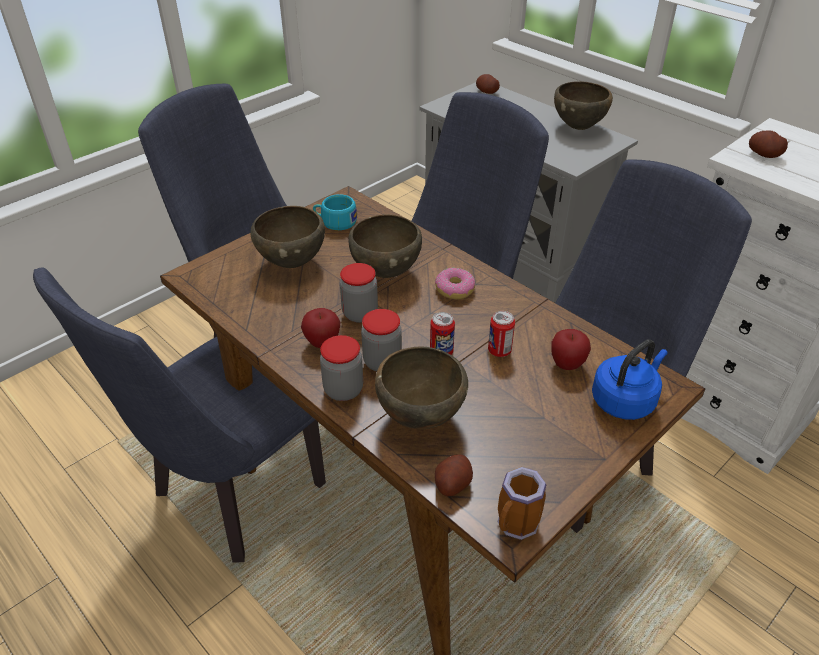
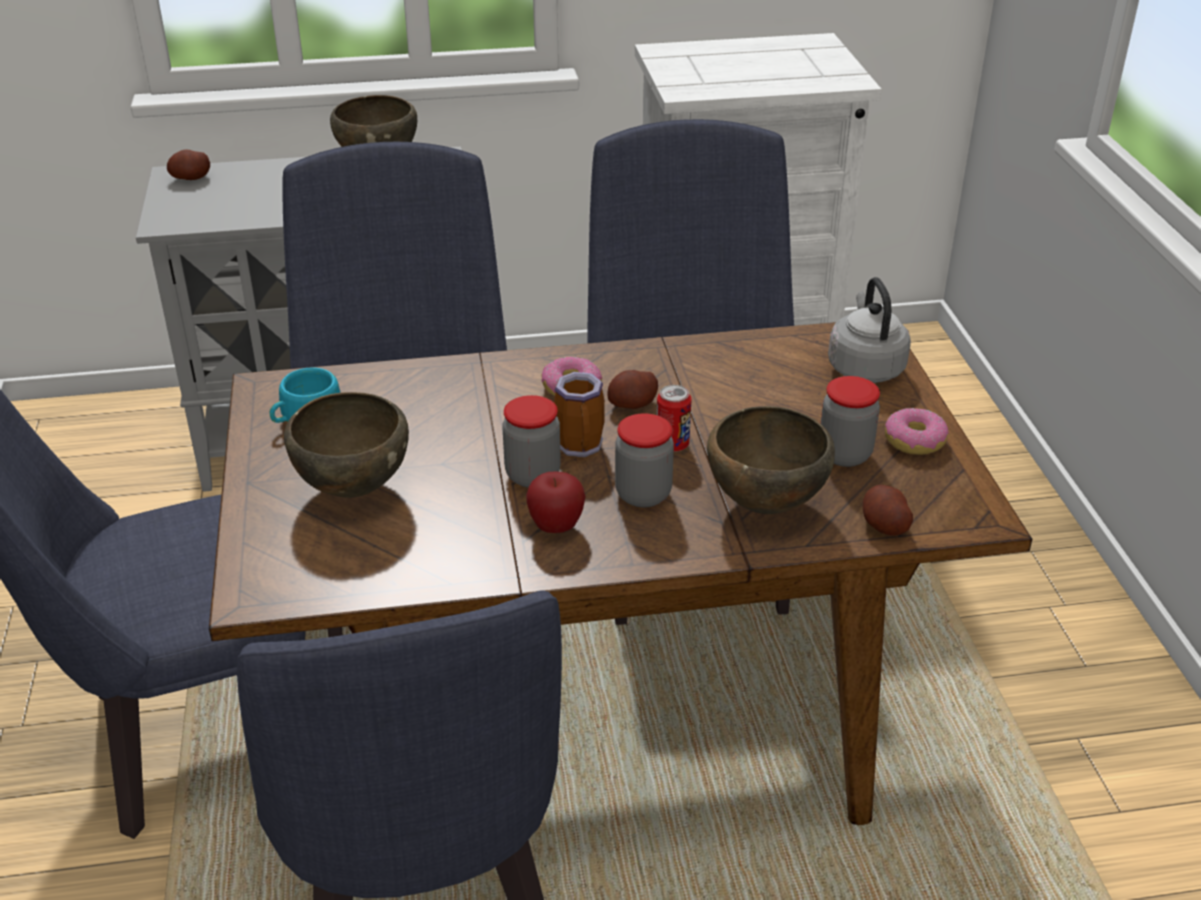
camera: 55 degrees left, 5 degrees down
(343, 390) = (661, 543): jar -> jar (844, 454)
(386, 272) = (475, 422): brown bowl -> none
(499, 351) = (713, 405): can -> none
(516, 526) = (974, 509): mug -> mug (582, 447)
(564, 461) = (914, 441): none -> donut
(567, 364) = (780, 374): apple -> none
(625, 400) = (864, 367): blue kettle -> grey kettle
(764, 155) = (696, 77): potato -> potato (632, 404)

